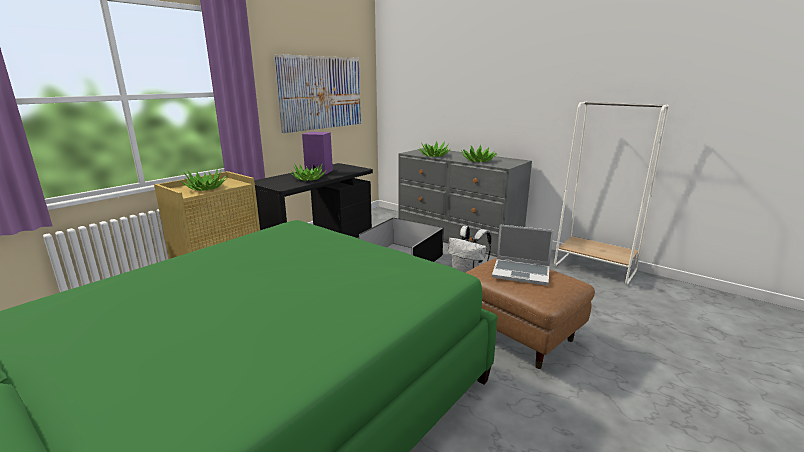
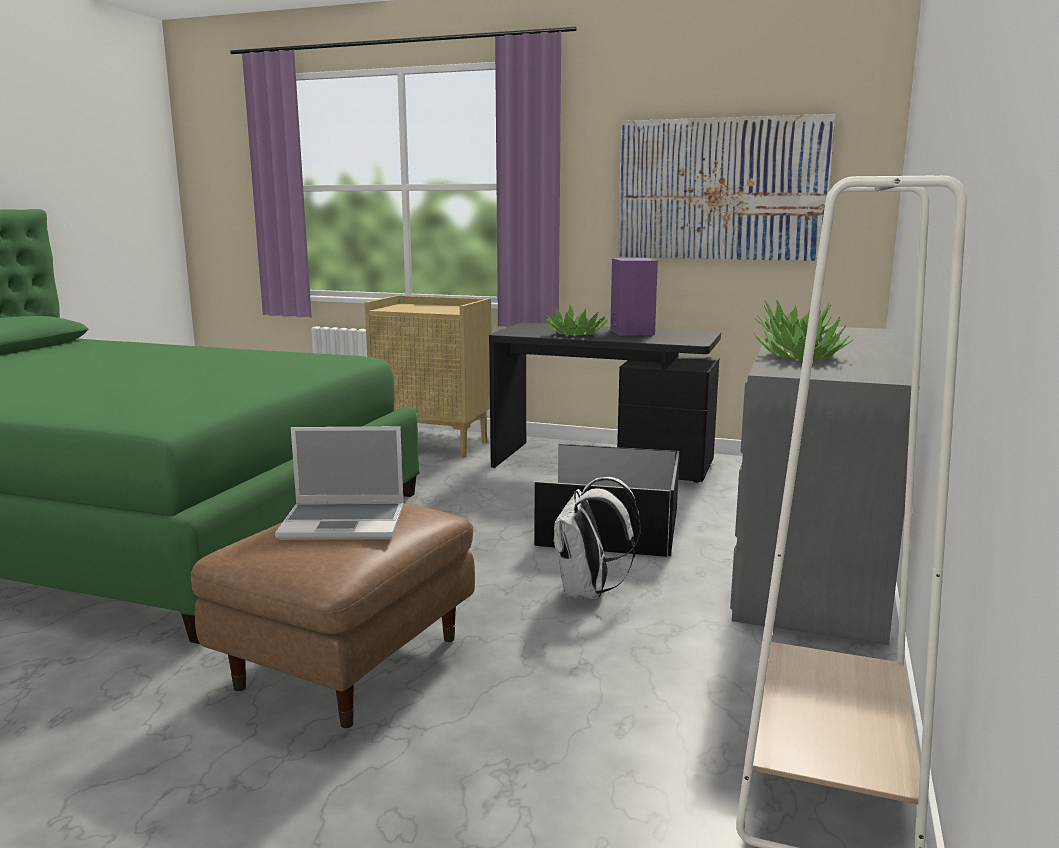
camera: 70 degrees right, 5 degrees down
(205, 188) = (419, 309): potted plant -> none
(521, 273) = (345, 523): laptop -> laptop turned 90 degrees counterclockwise

